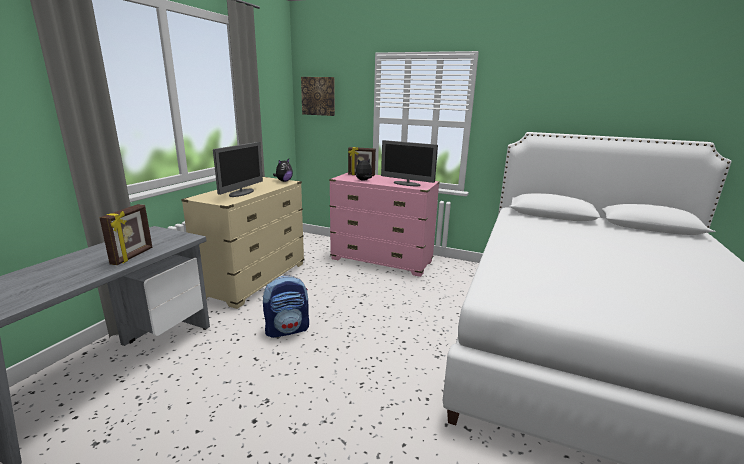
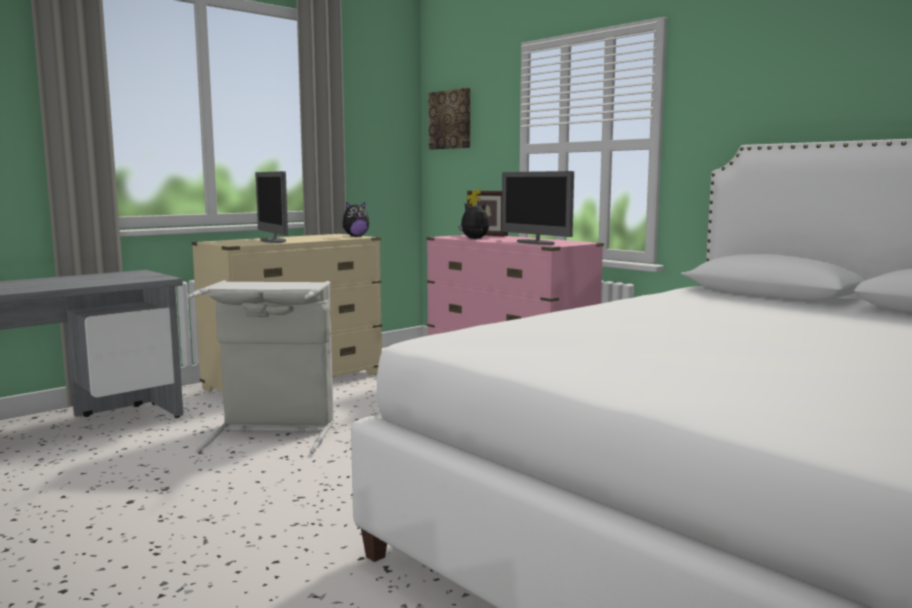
camera: 25 degrees right, 10 degrees down
(133, 256) = (78, 283): picture frame -> none
(242, 193) = (273, 241): monitor -> monitor turned 105 degrees clockwise
(287, 329) = (273, 433): backpack -> grey laundry basket

